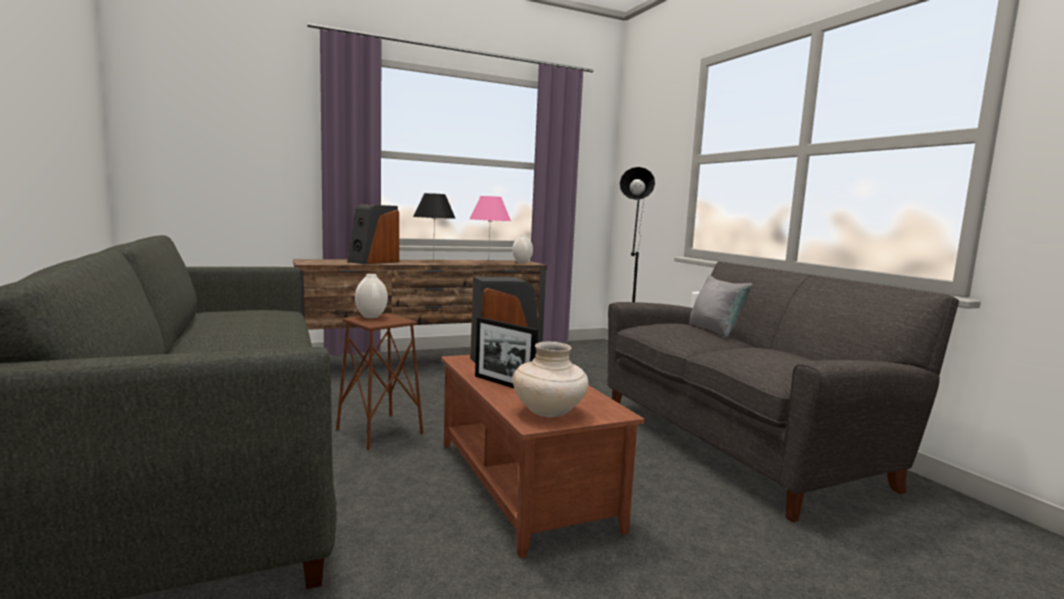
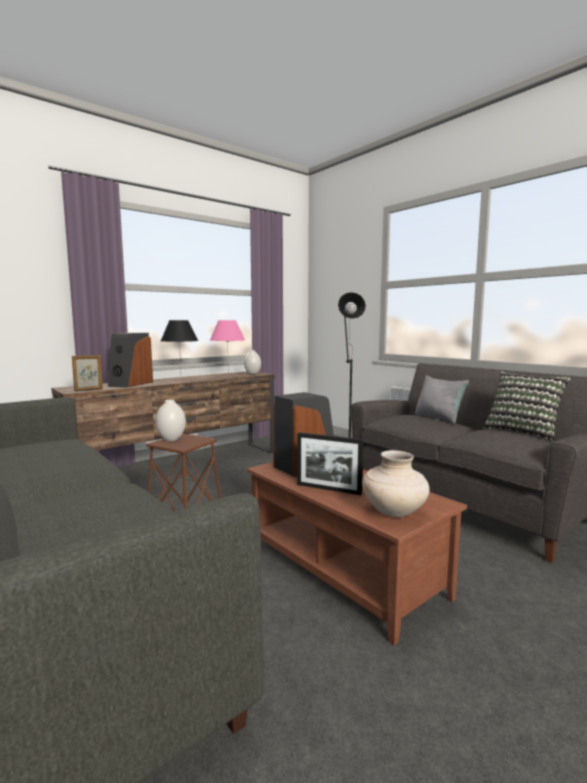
camera: 15 degrees left, 0 degrees up
(324, 263) = (88, 390): none -> picture frame
(807, 355) = (523, 432): none -> pillow

